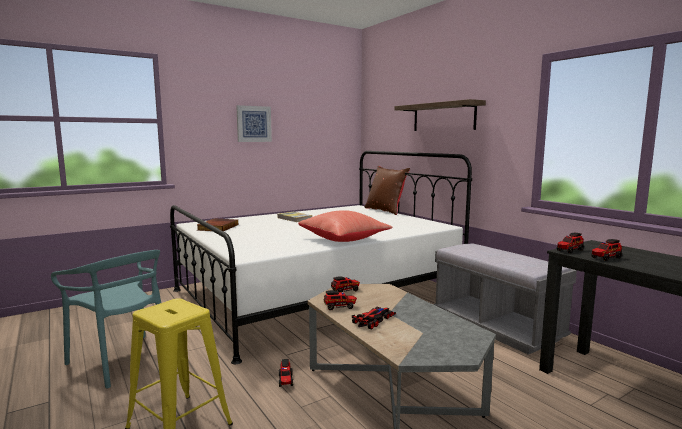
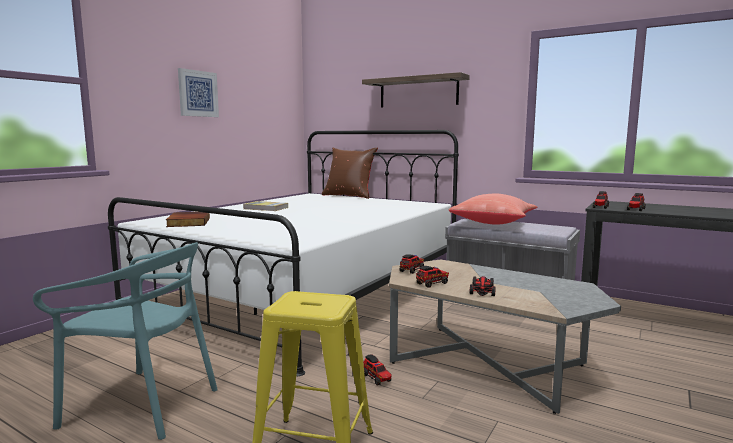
camera: 25 degrees left, 0 degrees up
(344, 240) = (366, 221): red pillow -> red pillow (493, 223)

